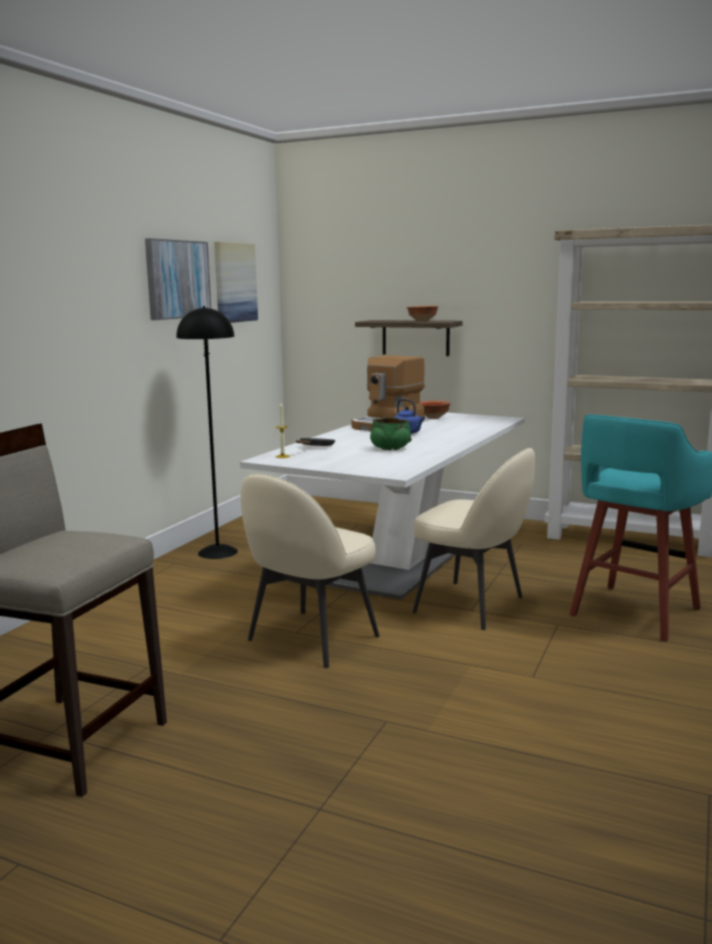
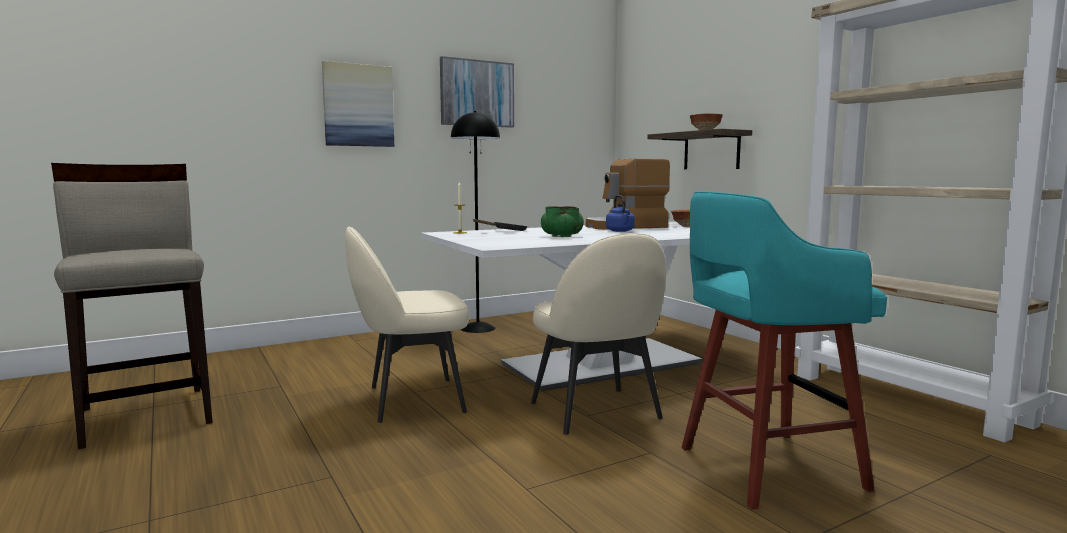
camera: 35 degrees right, 5 degrees down
(234, 282) = (551, 102): picture -> picture (358, 105)

